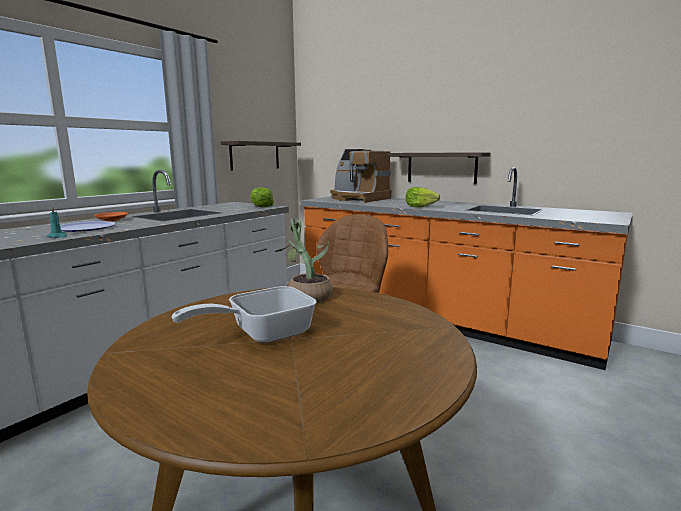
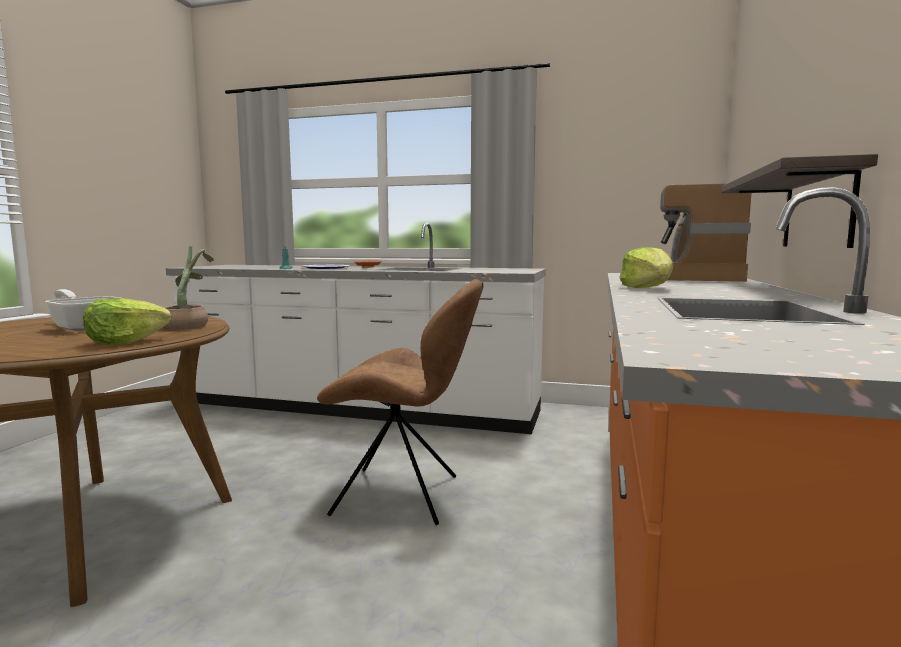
camera: 70 degrees right, 5 degrees down
(255, 155) = (619, 209): shelf -> none
(261, 206) = (513, 271): lettuce -> lettuce (125, 342)

